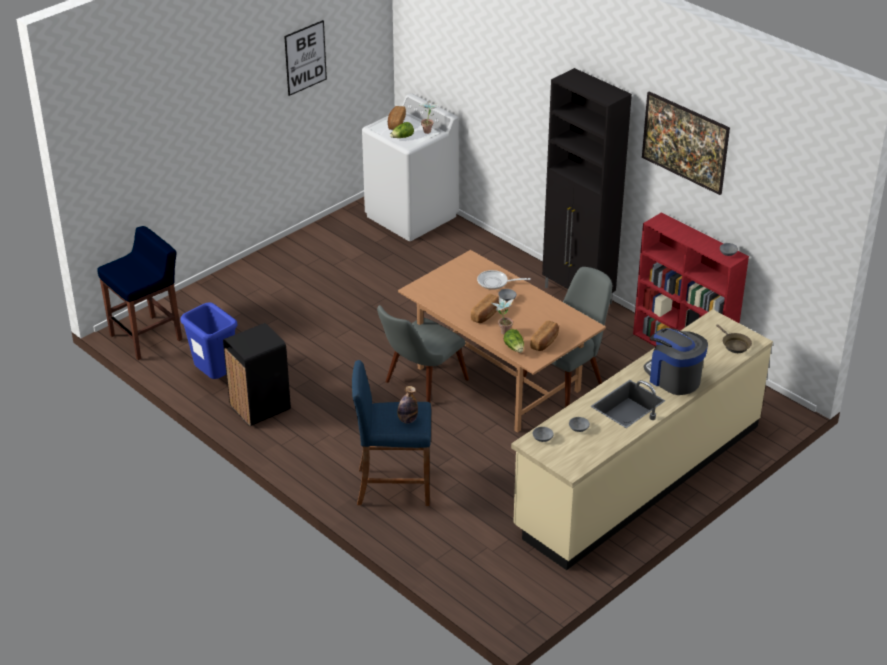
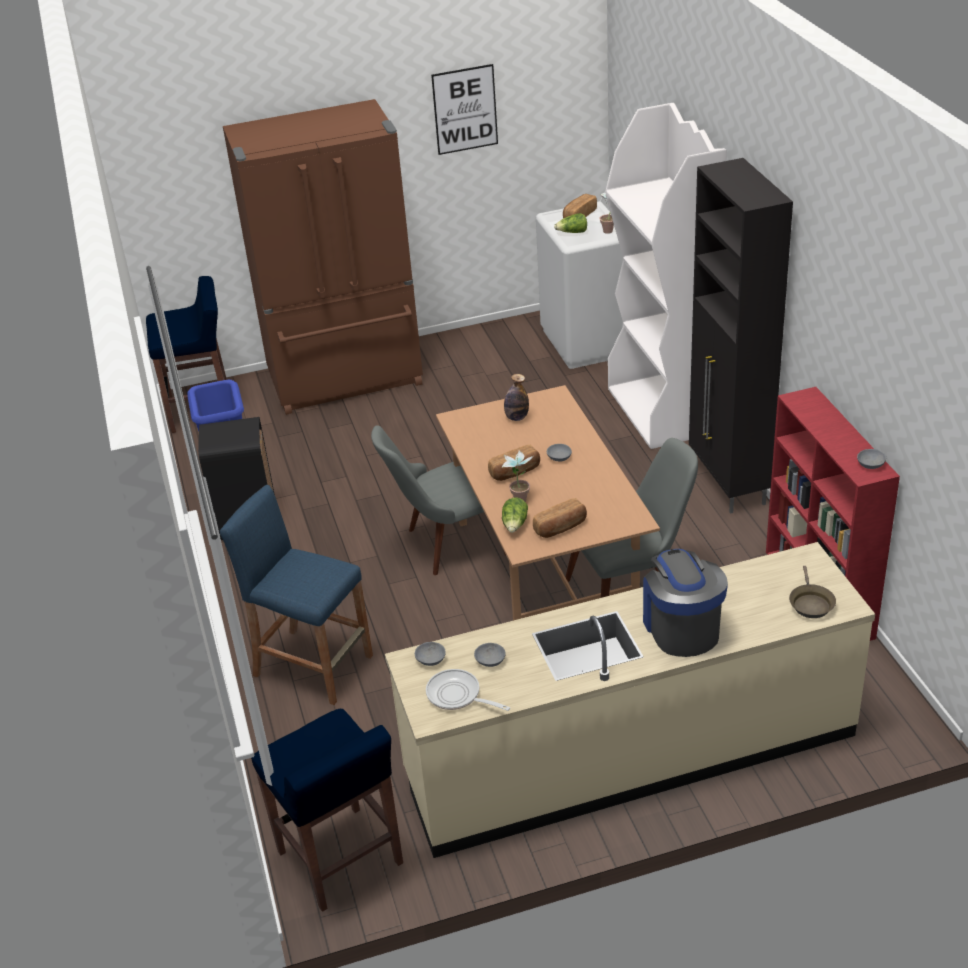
camera: 30 degrees right, 0 degrees up
(244, 287) = (346, 379): none -> brown fridge
(407, 420) = (308, 582): bottle -> bottle (516, 417)
(495, 283) = (561, 434): frying pan -> frying pan (457, 696)
(498, 258) = (660, 412): none -> white bookcase
(510, 590) = (341, 859): none -> blue stool
(683, 158) = (841, 309): picture -> none

